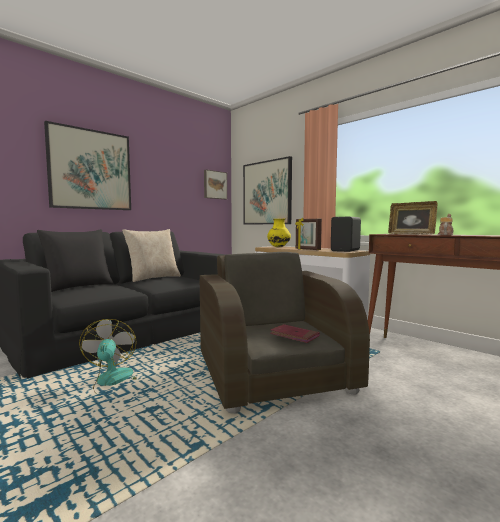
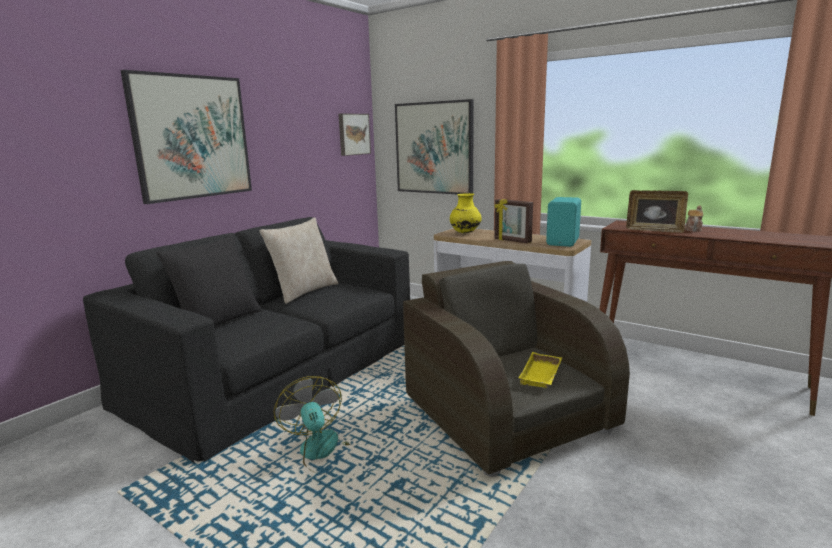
camera: 10 degrees left, 10 degrees up
(294, 335) = (542, 375): red book -> yellow tray
(346, 250) = (564, 242): black speaker -> turquoise speaker

